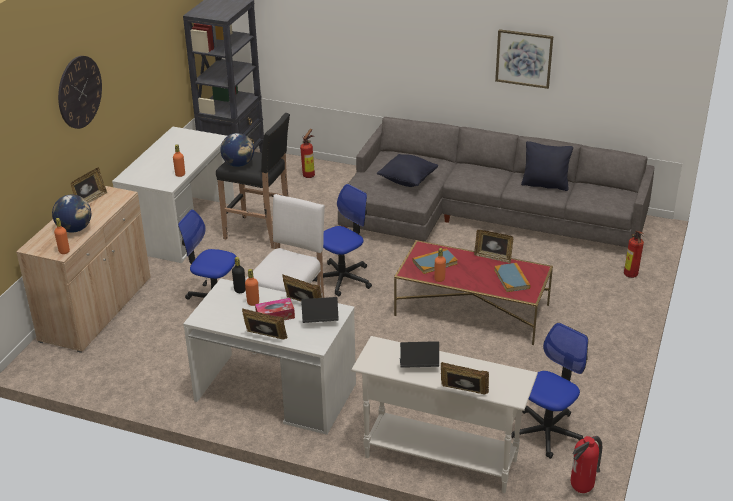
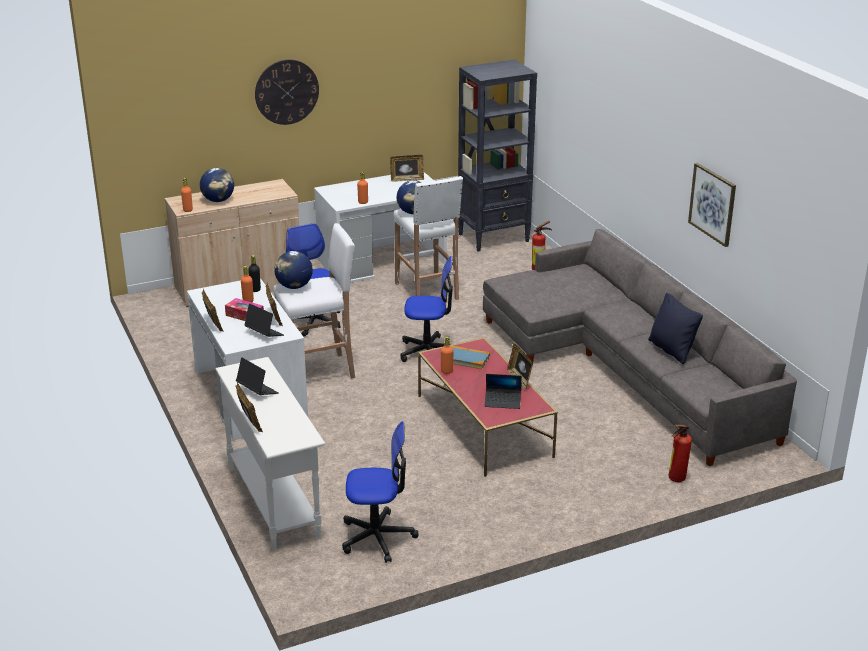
camera: 45 degrees right, 5 degrees down
(90, 200) = (260, 187): picture frame -> picture frame (407, 179)
(260, 233) = (427, 292): black stool -> white stool
(267, 271) = (294, 287): none -> globe
(407, 181) = (555, 292): black pillow -> none
(512, 279) = (503, 402): book -> laptop
(582, 489) = (328, 587): fire extinguisher -> none

